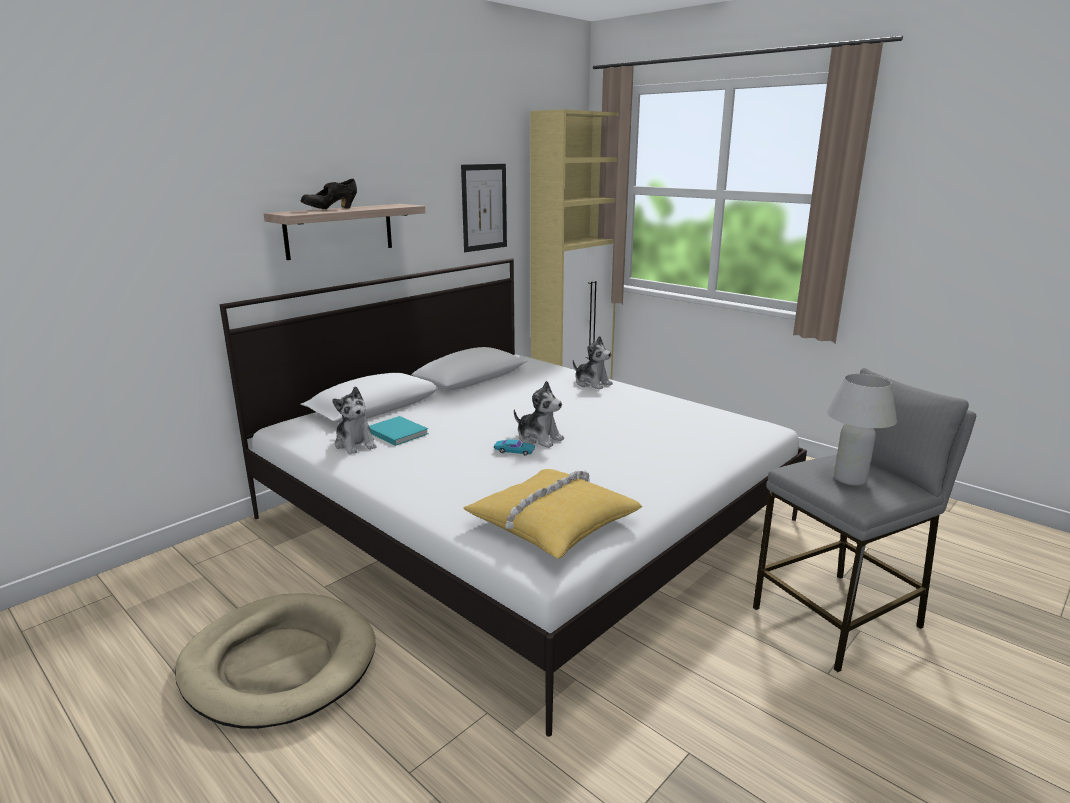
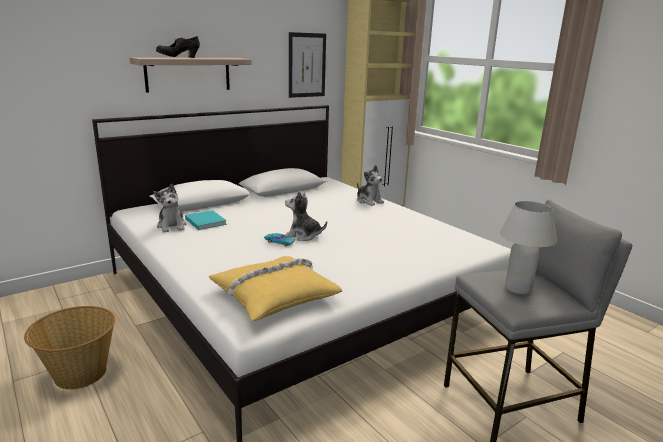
camera: 10 degrees right, 0 degrees up
(279, 664) = (79, 374): beige dog bed -> basket
(539, 438) = (303, 235): plush toy -> plush toy turned 150 degrees clockwise

